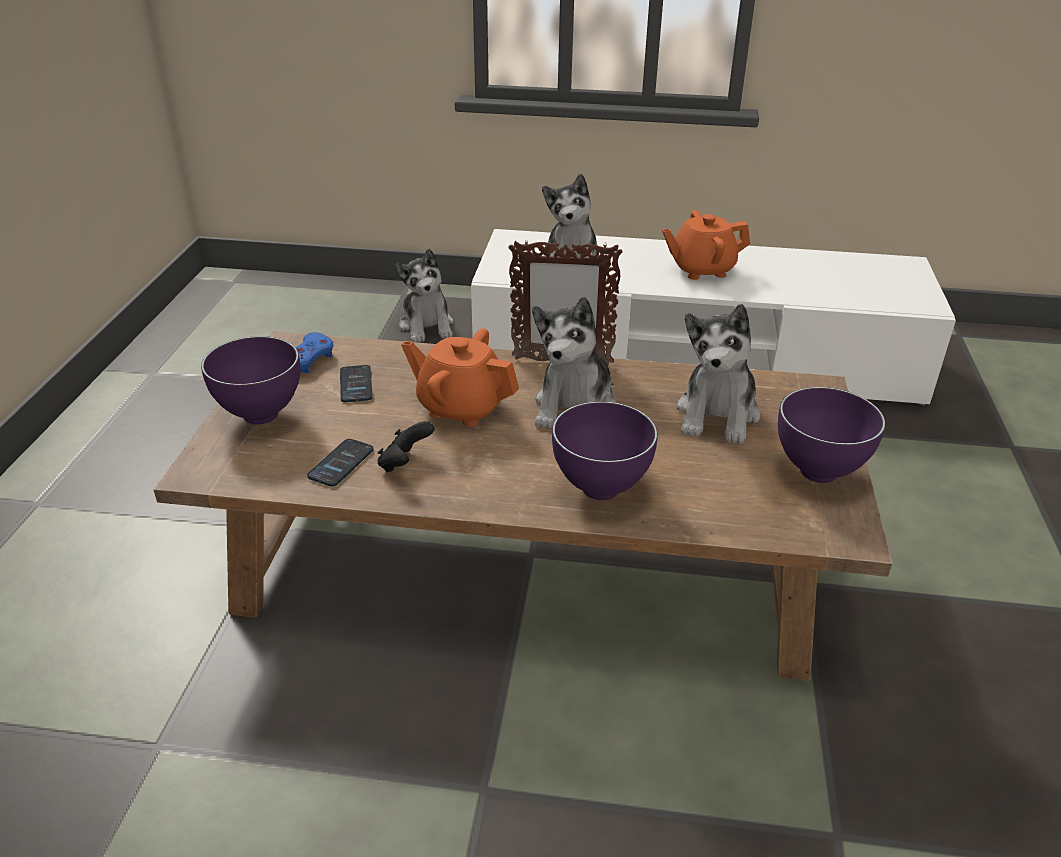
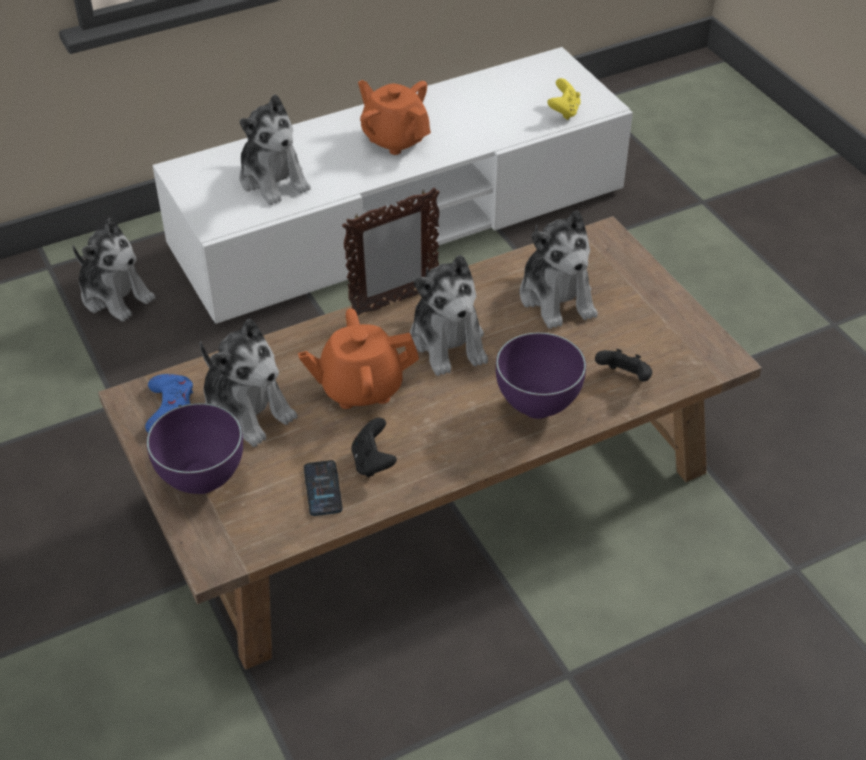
camera: 35 degrees left, 10 degrees up
(356, 384) = (247, 409): phone -> plush toy
(701, 270) = (395, 138): orange teapot -> orange teapot turned 90 degrees clockwise
(718, 504) = (624, 378): none -> black game controller
(820, 474) = (667, 316): purple bowl -> none
(881, 298) = (564, 111): none -> yellow game controller

